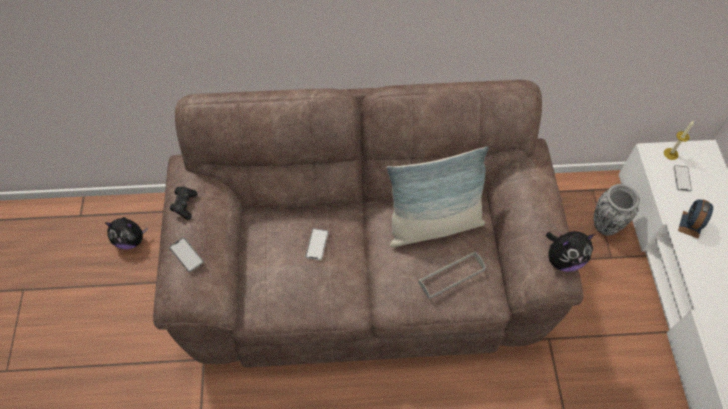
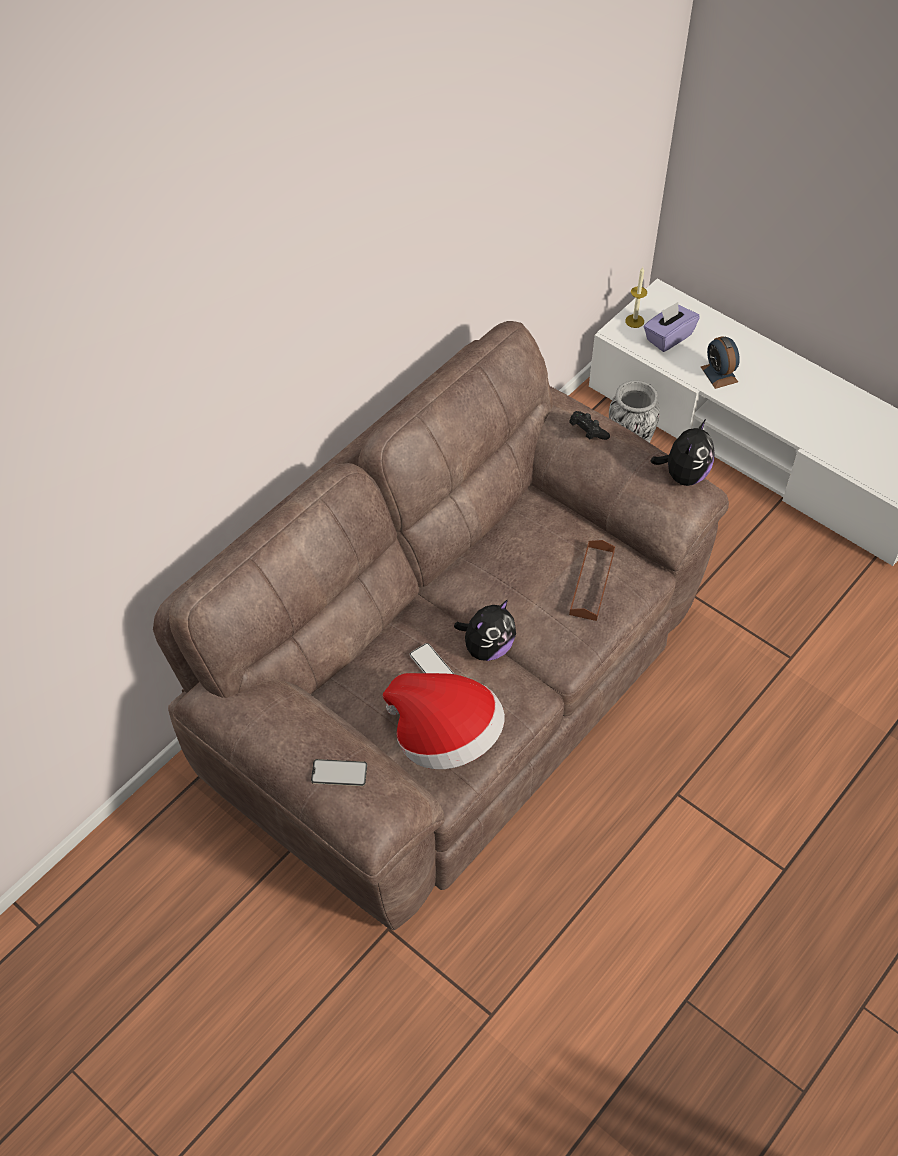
camera: 45 degrees left, 5 degrees down
(130, 240) = (143, 893): plush toy -> plush toy (487, 647)
(185, 205) = (274, 730): black game controller -> black game controller (587, 432)
(279, 287) = (445, 737): none -> hat
(433, 225) = (521, 551): pillow -> none
(451, 276) = (592, 582): grey tray -> brown tray
(682, 178) = (668, 337): phone -> purple tissue box

